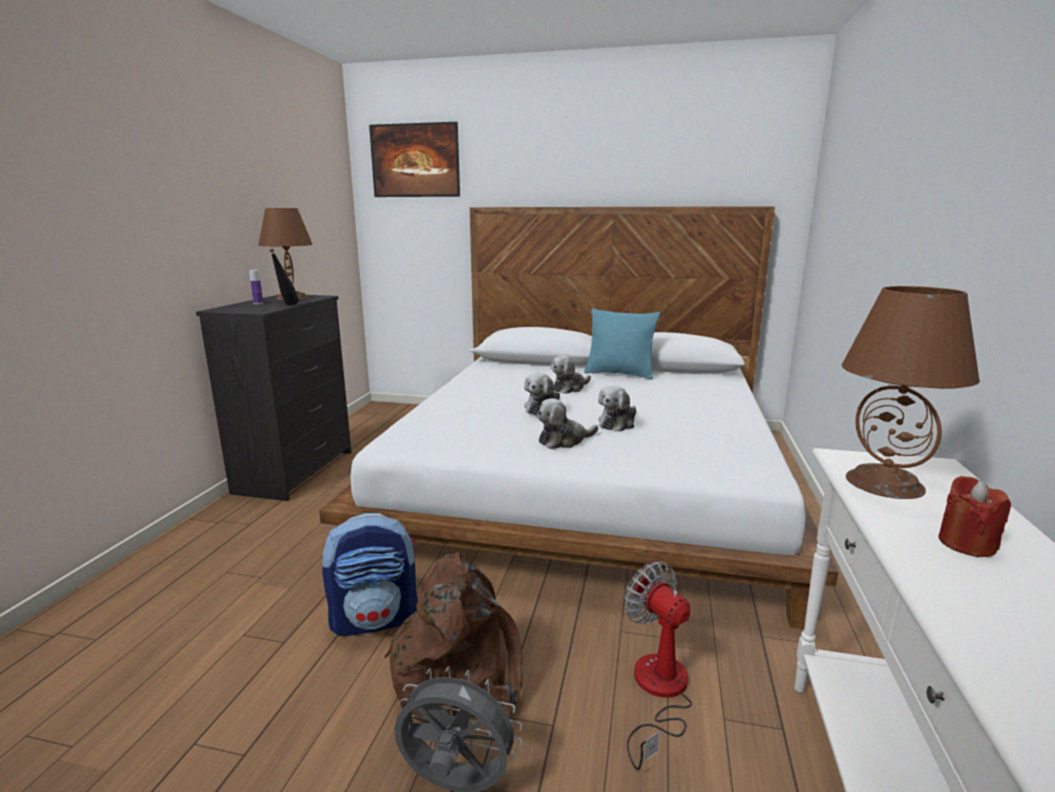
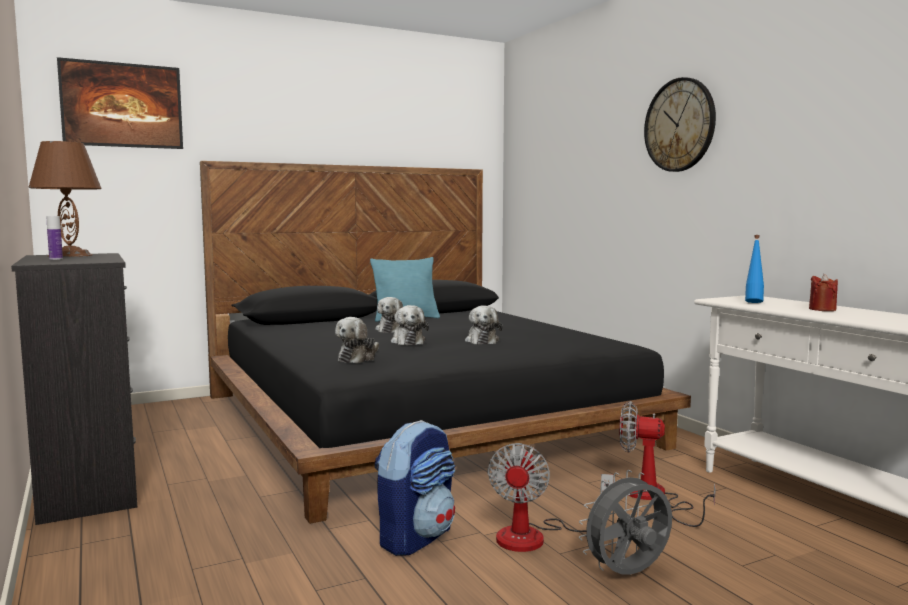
camera: 40 degrees left, 10 degrees down
(287, 305) = (109, 258): black bottle -> none
(460, 675) = (535, 536): brown backpack -> fan
(564, 440) = (473, 353): plush toy -> plush toy (358, 358)
(587, 481) = (419, 419): white bed -> black bed
(885, 483) = (753, 302): brown table lamp -> blue bottle
(948, 151) = (679, 125): none -> wall clock

